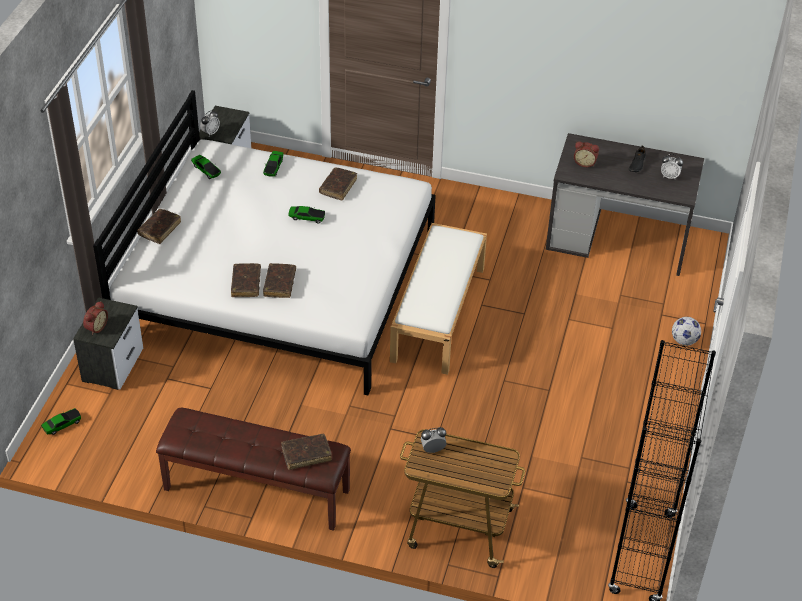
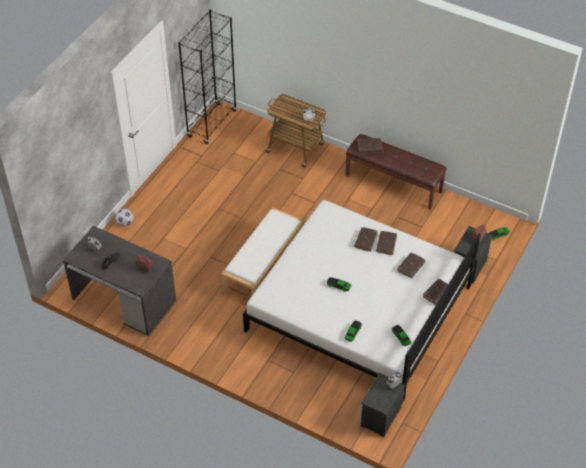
camera: 165 degrees left, 5 degrees up
(338, 187) = (311, 308): brown book -> brown book (411, 267)

